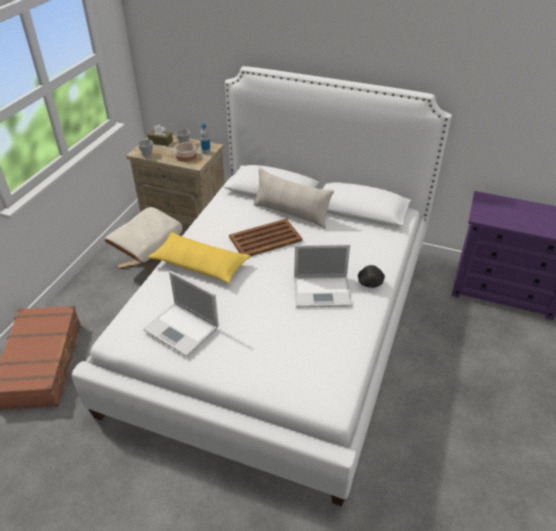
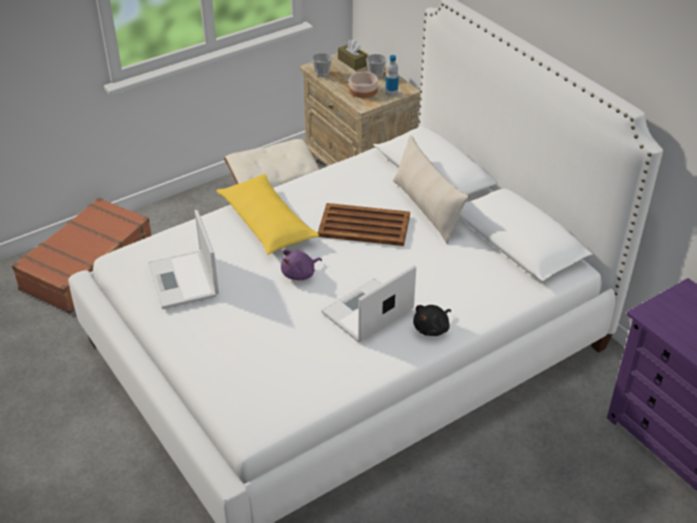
camera: 35 degrees right, 0 degrees up
(257, 287) = (300, 274): none -> purple plush toy
(323, 291) = (366, 312): laptop -> laptop turned 105 degrees clockwise

